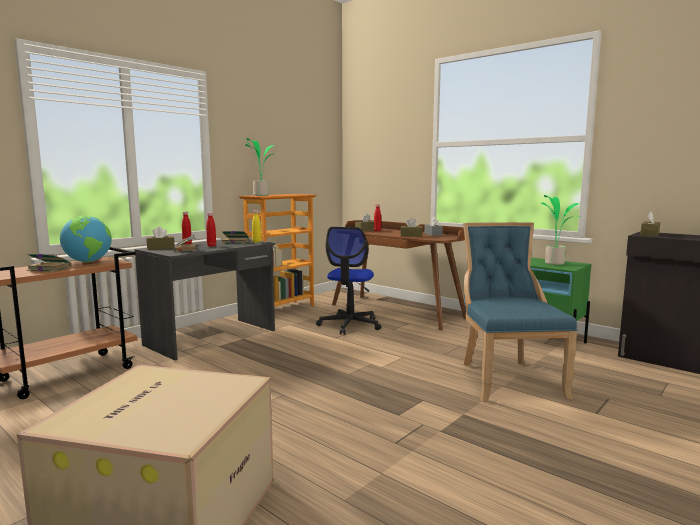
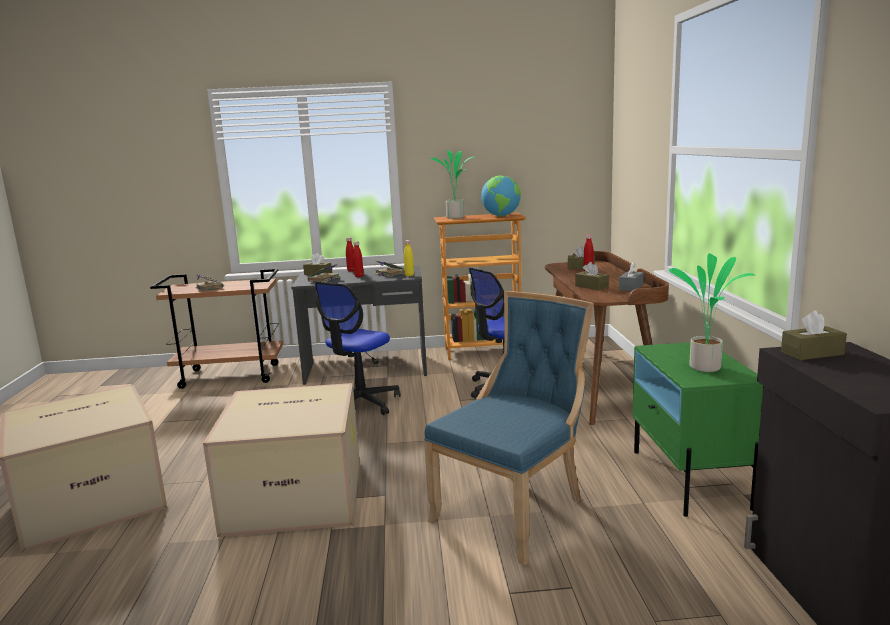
camera: 45 degrees right, 5 degrees up
(88, 261) = (248, 283): globe -> globe (501, 216)
(264, 358) = (360, 403): none -> office chair
(364, 424) = (297, 494): none -> cardboard box

